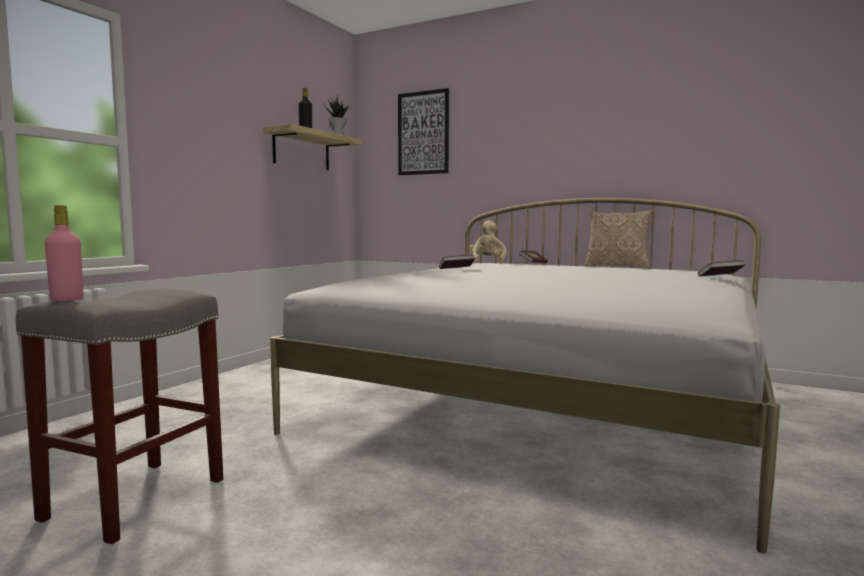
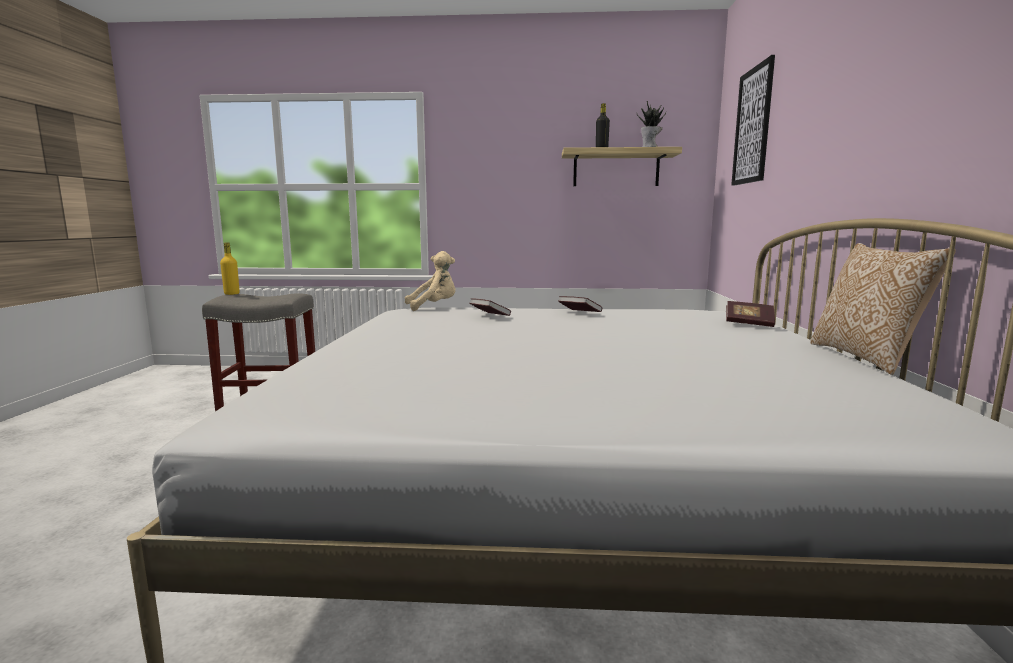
camera: 65 degrees right, 5 degrees up
(67, 300) = (232, 294): pink bottle -> yellow bottle
(487, 262) = (719, 311): beige plush toy -> beige plush toy (434, 307)
(720, 277) = (758, 415): book -> book (490, 316)

